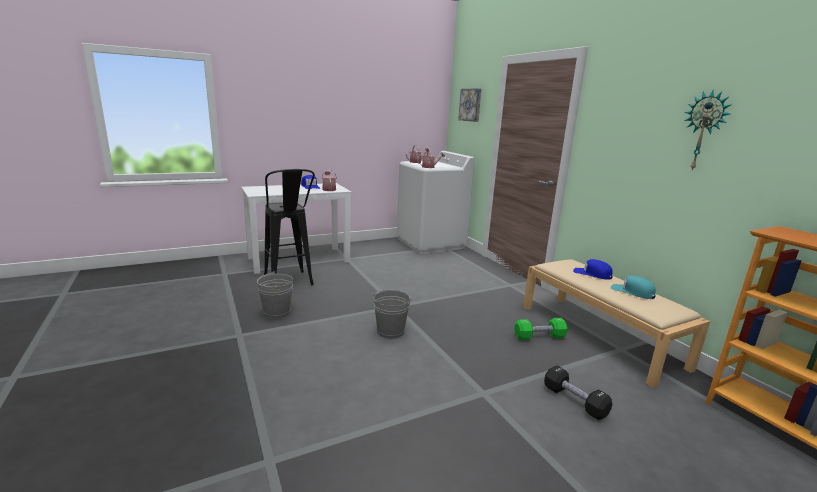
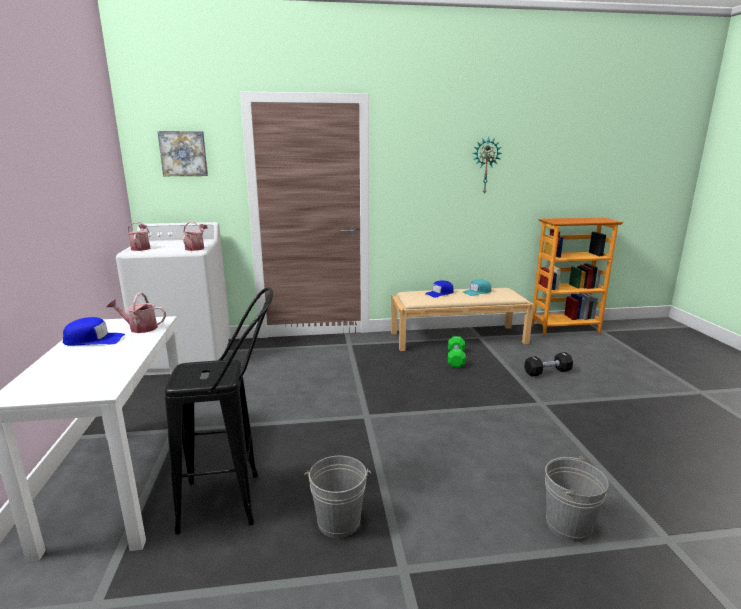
camera: 70 degrees left, 0 degrees up
(390, 331) = (427, 429): grey bucket -> grey bucket (568, 525)

